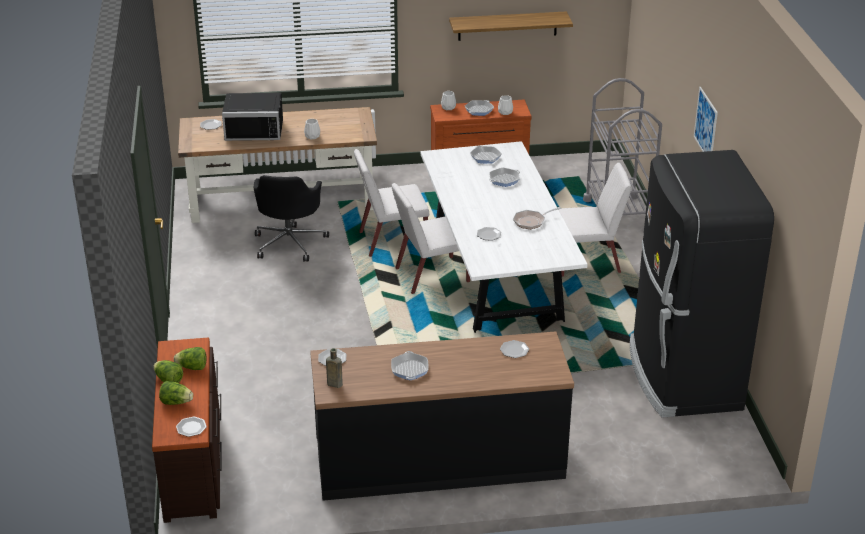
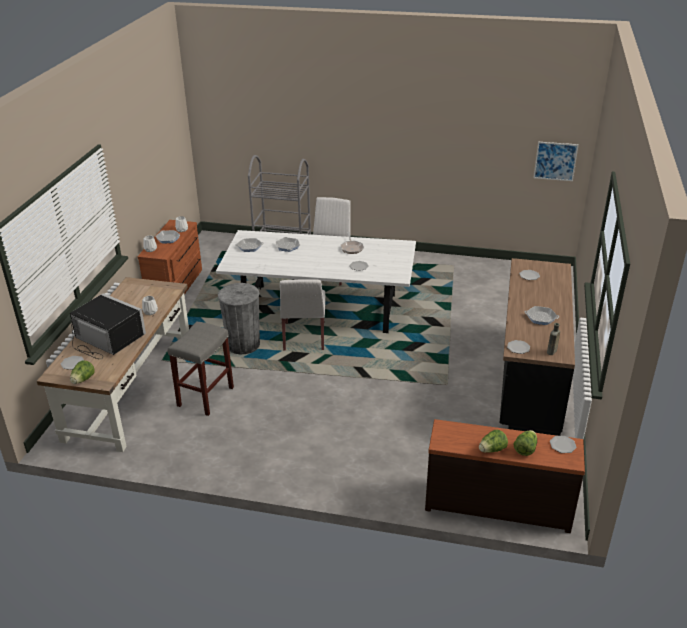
camera: 70 degrees left, 0 degrees up
(192, 367) = (477, 433): lettuce -> lettuce (83, 380)
(255, 129) = (107, 339): black microwave -> black microwave turned 75 degrees counterclockwise
(290, 242) = (205, 397): black office chair -> grey stool
(391, 241) = (243, 345): white chair -> grey trash can
(507, 26) = (152, 166): shelf -> none
(682, 376) = (471, 271): black fridge -> none
(706, 124) = (382, 131): picture -> picture (555, 161)

